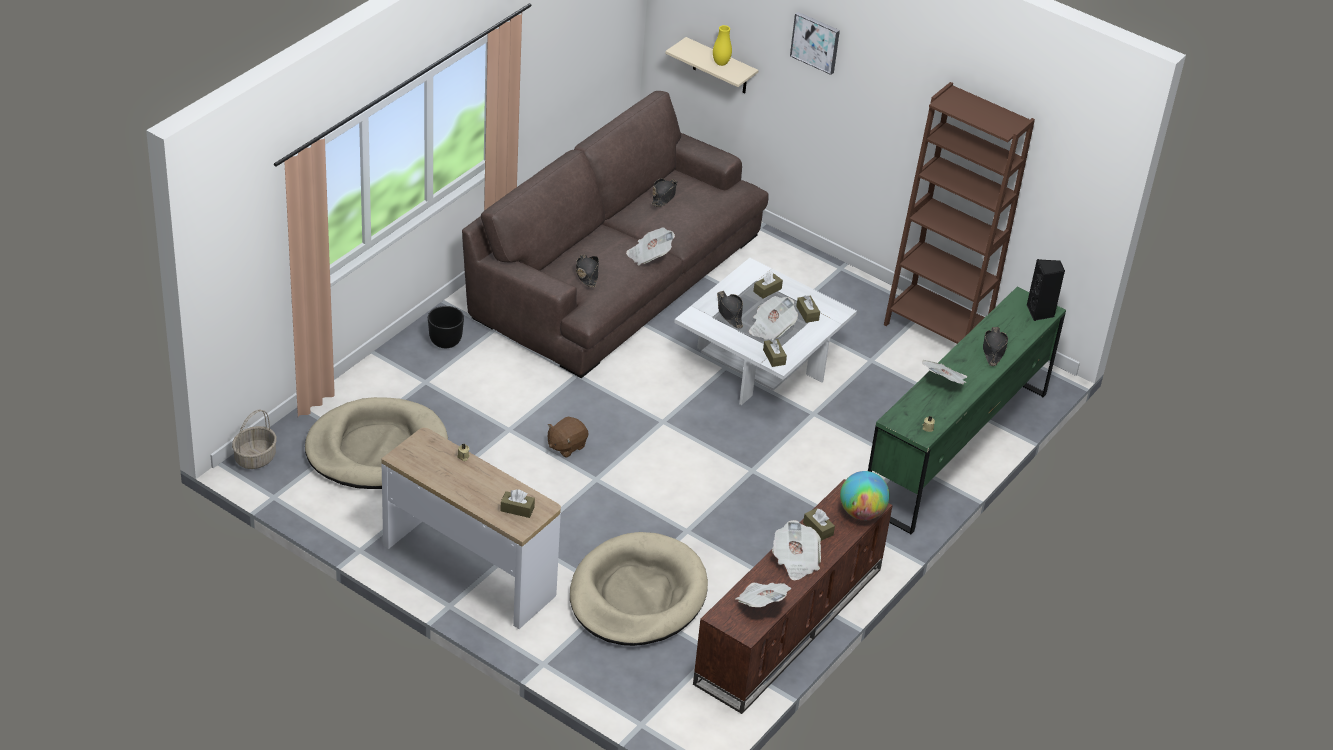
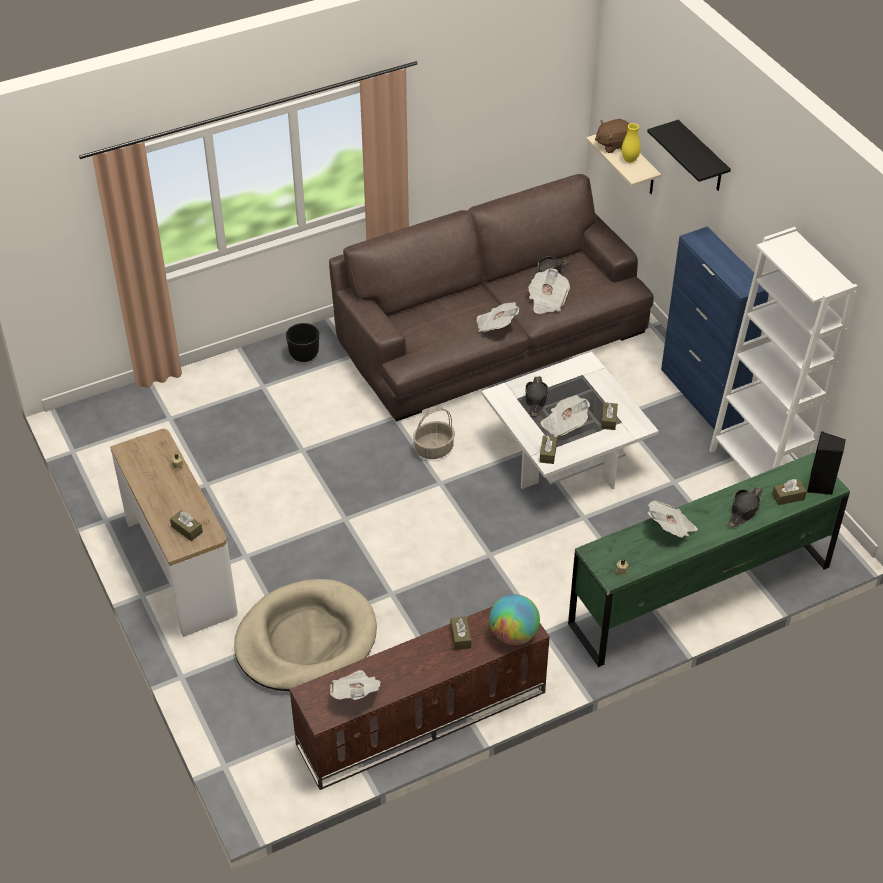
camera: 30 degrees right, 5 degrees up
(255, 457) = (83, 412): basket -> basket (434, 449)
(376, 449) = (182, 434): beige dog bed -> none
(566, 446) = (340, 480): brown plush toy -> brown plush toy (613, 145)
(587, 274) = (429, 327): black hat -> none
(767, 290) = (586, 387): brown tissue box -> brown tissue box (788, 497)
(795, 561) = (417, 662): newspaper -> newspaper (547, 301)
(816, 42) = (702, 158): picture -> black shelf
(846, 279) = (702, 396): none -> blue cabinet
(936, 331) = (757, 471): brown bookcase -> white bookcase

